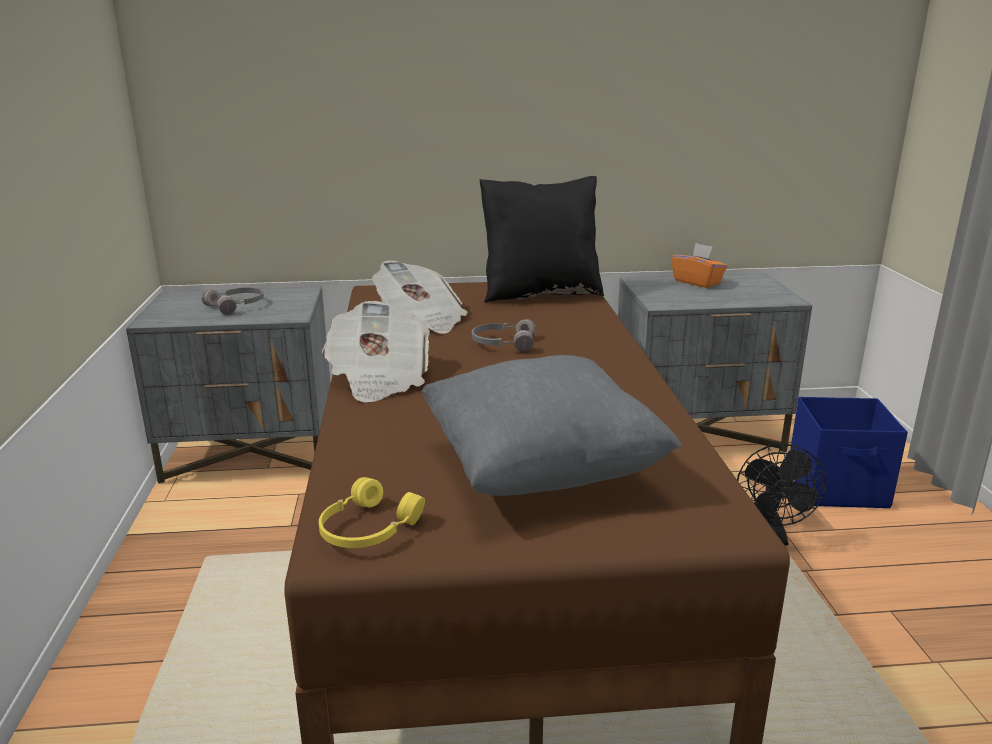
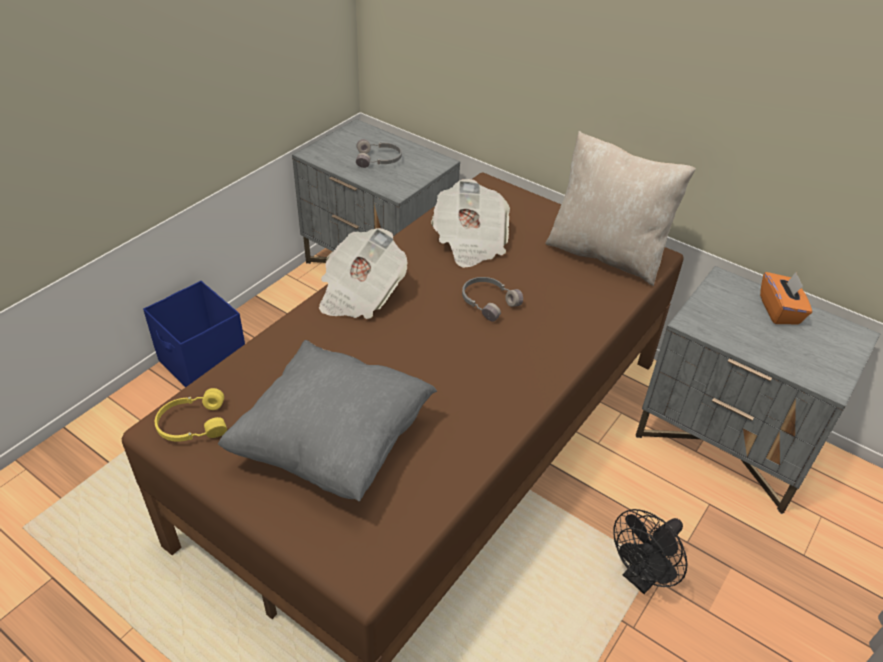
camera: 40 degrees right, 20 degrees up
(540, 293) = (606, 254): black pillow -> beige pillow
(838, 488) = (774, 580): blue storage box -> blue storage box (203, 364)

